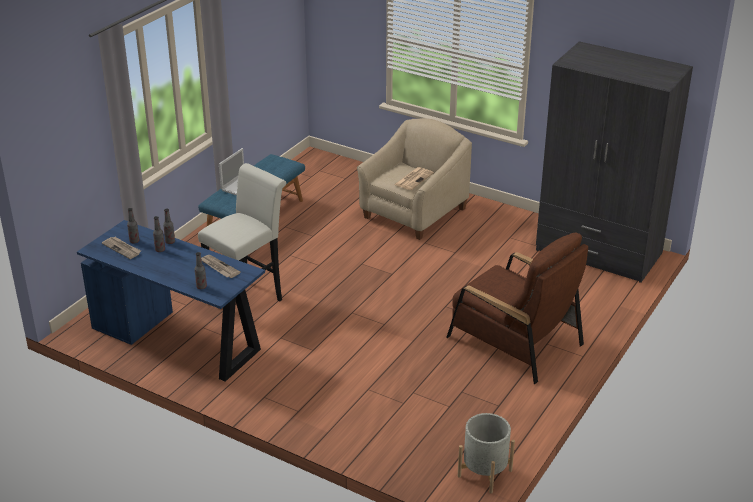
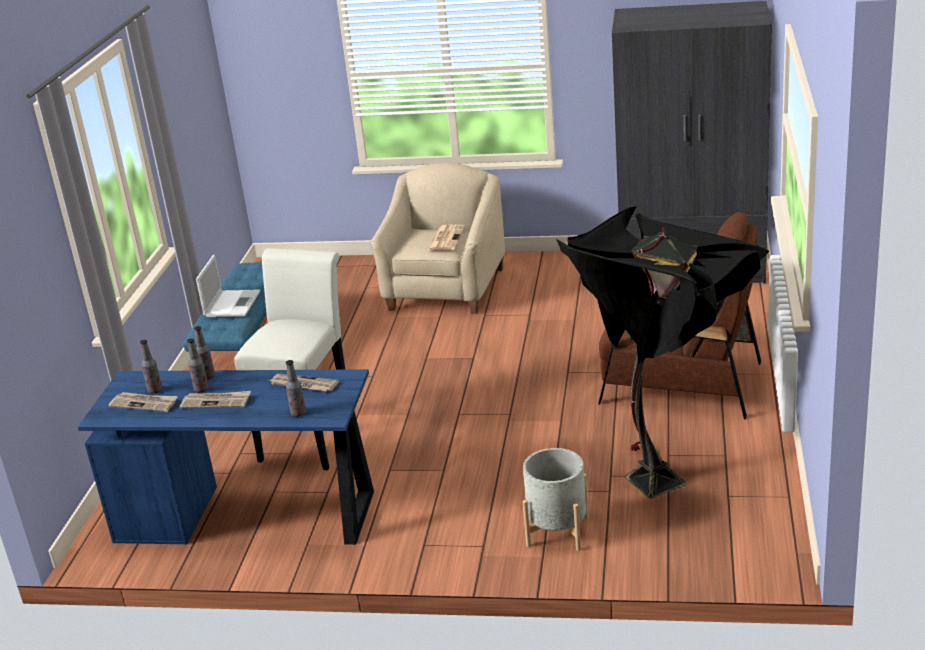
camera: 20 degrees left, 5 degrees down
(162, 262) = (216, 402): none -> newspaper
(449, 407) = (668, 476): none -> black floor lamp
(484, 473) = (777, 534): grey planter -> grey planter (557, 531)

